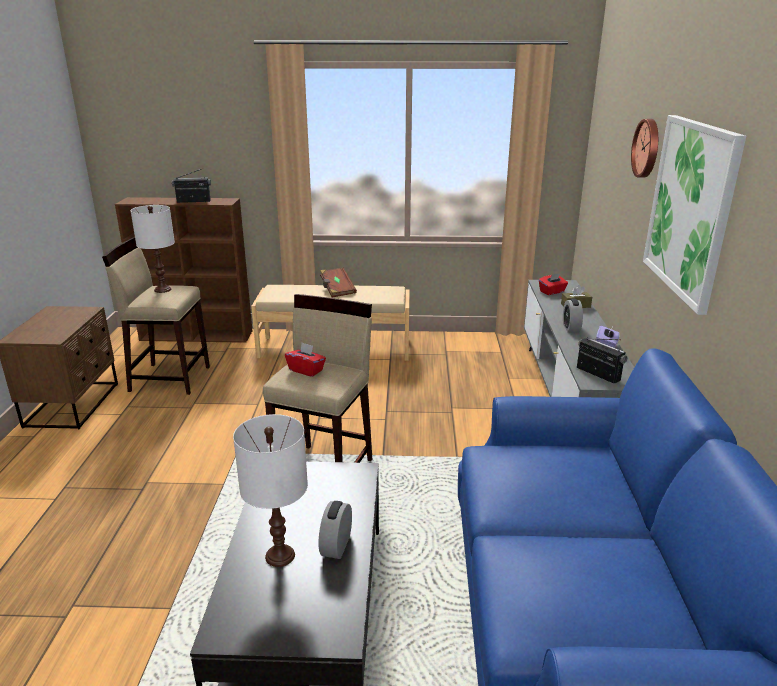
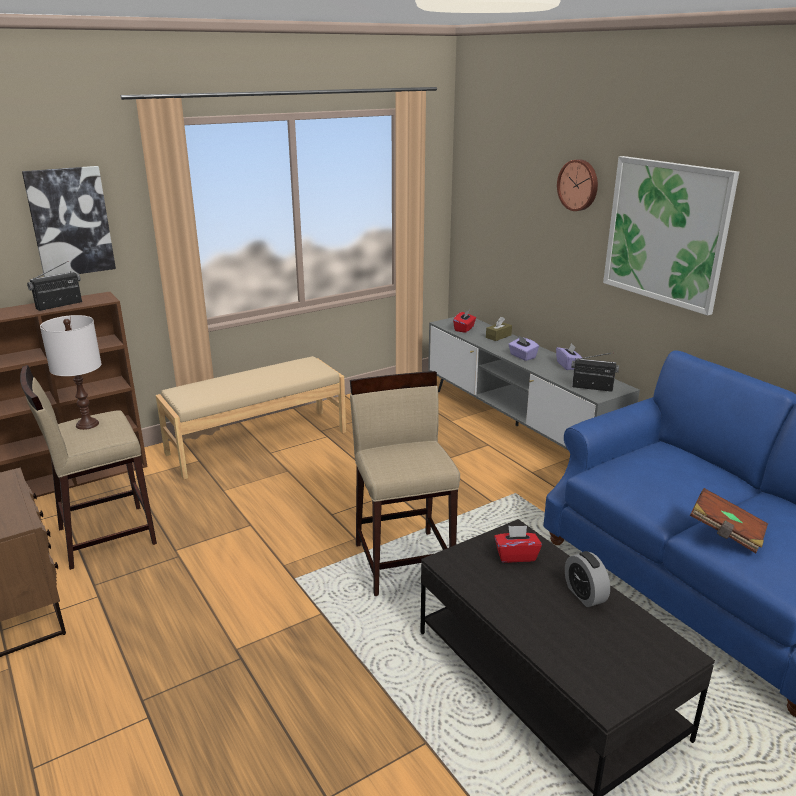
camera: 35 degrees left, 0 degrees up
(216, 139) = (70, 221): none -> picture
(280, 555) = (558, 623): white table lamp -> none
(306, 370) = (394, 456): red tissue box -> red tissue box (516, 555)
(337, 290) = (252, 376): brown book -> brown book (726, 533)
(571, 328) = (522, 356): alarm clock -> purple tissue box

